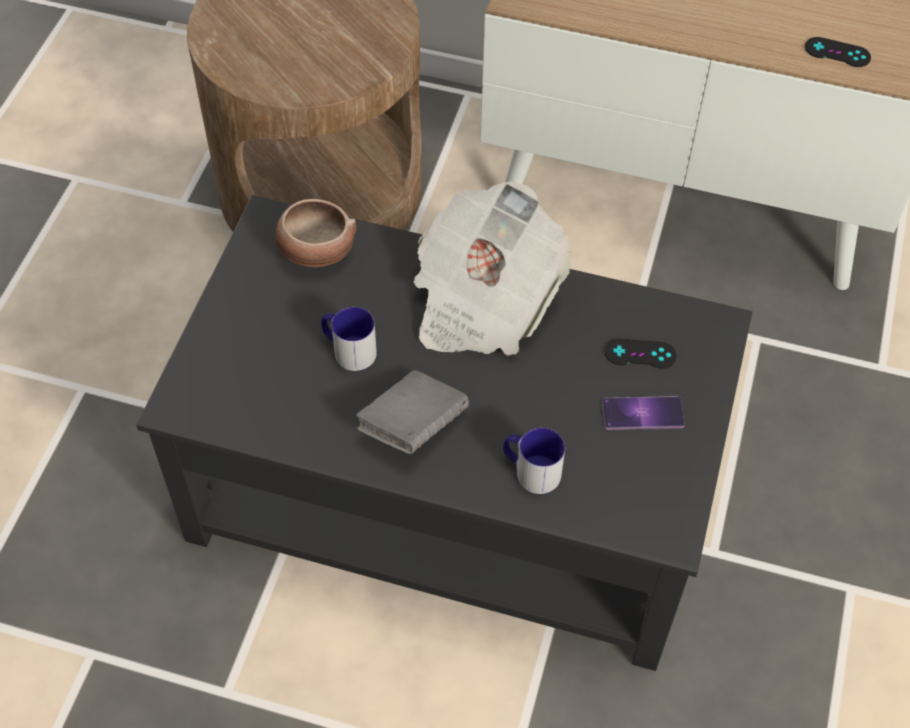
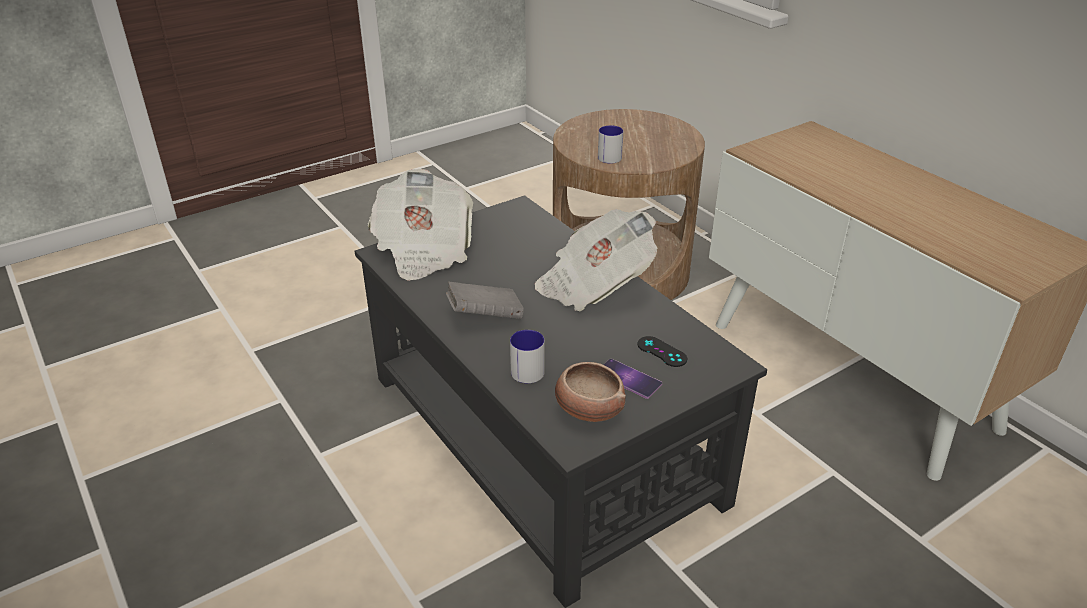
camera: 40 degrees right, 20 degrees down
(227, 368) = (423, 250): none -> newspaper
(315, 251) = (527, 227): bowl -> bowl (588, 410)
(348, 350) = (492, 271): mug -> mug (607, 156)
(837, 52) = (955, 245): black game controller -> none

